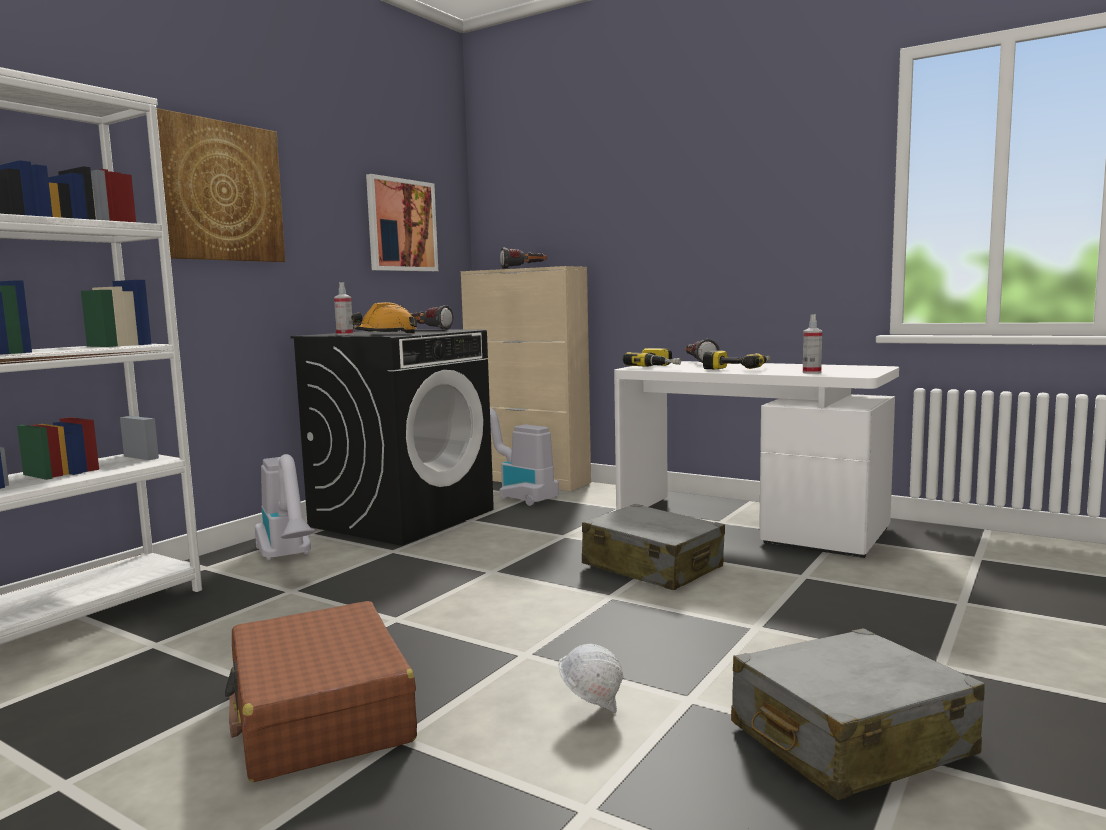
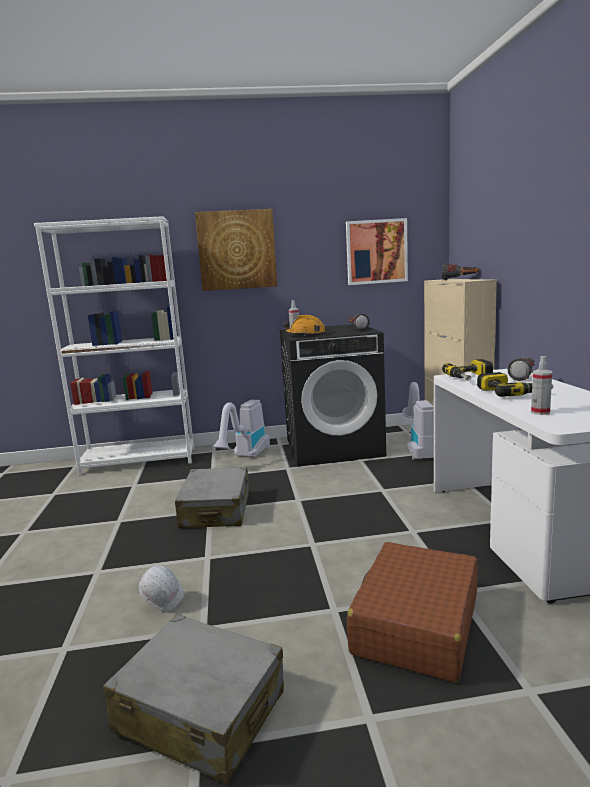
camera: 50 degrees right, 5 degrees up
(320, 714) = (105, 544): brown suitcase -> brown suitcase (416, 624)
(652, 566) = (379, 535): grey suitcase -> grey suitcase (216, 510)

